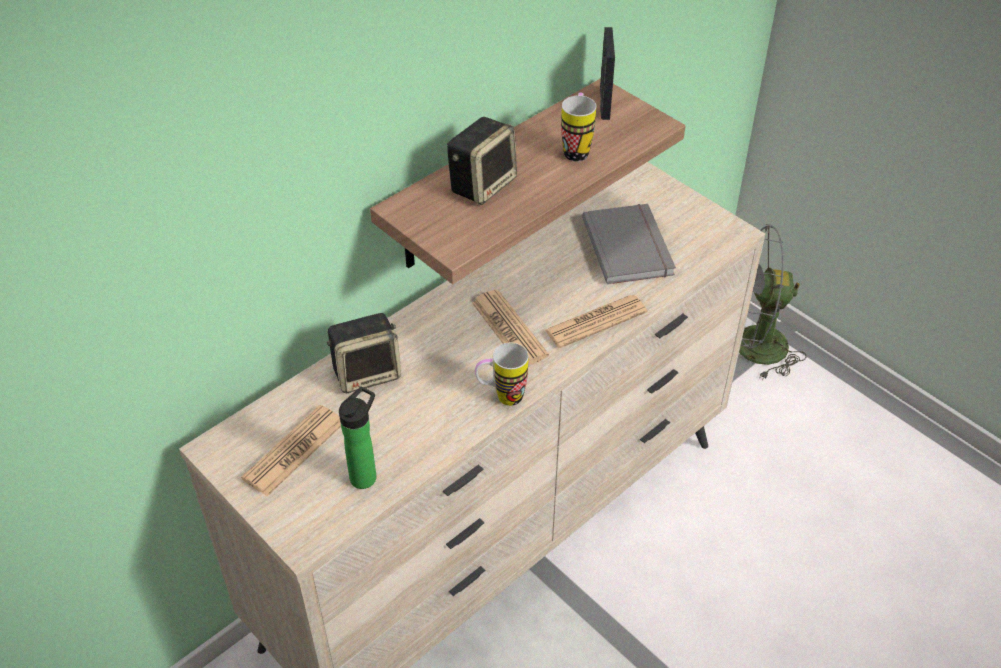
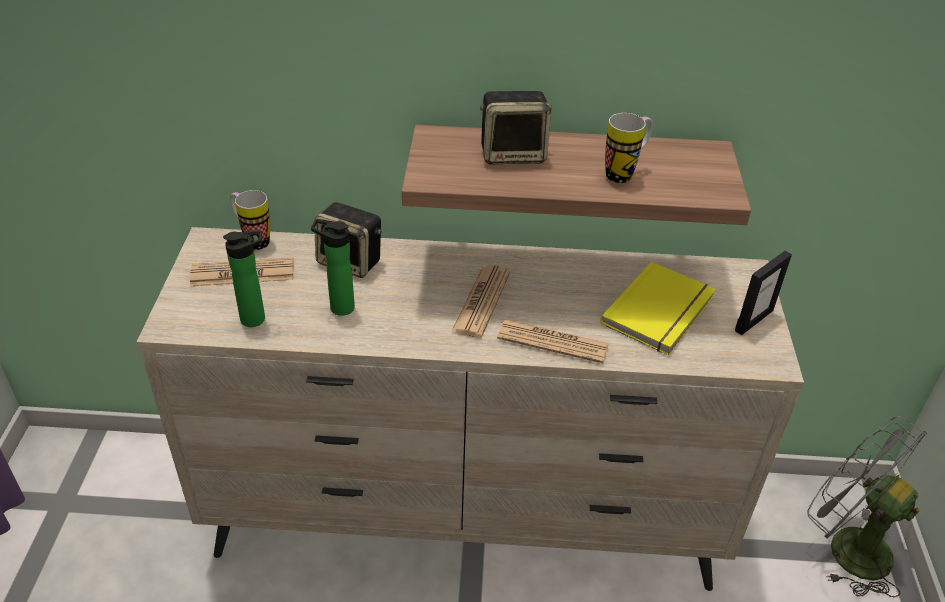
camera: 45 degrees right, 5 degrees down
(414, 415) = (338, 307): none -> bottle
(501, 397) = (409, 339): mug -> mug (252, 240)
(604, 103) = (700, 158): picture frame -> picture frame (753, 320)
(630, 246) = (661, 311): grey book -> yellow book

